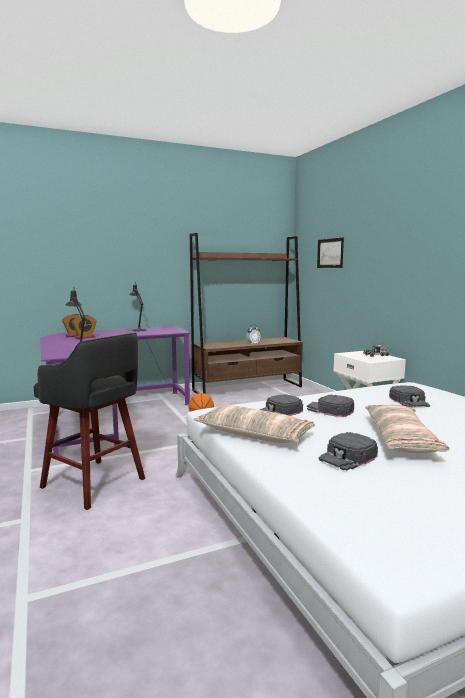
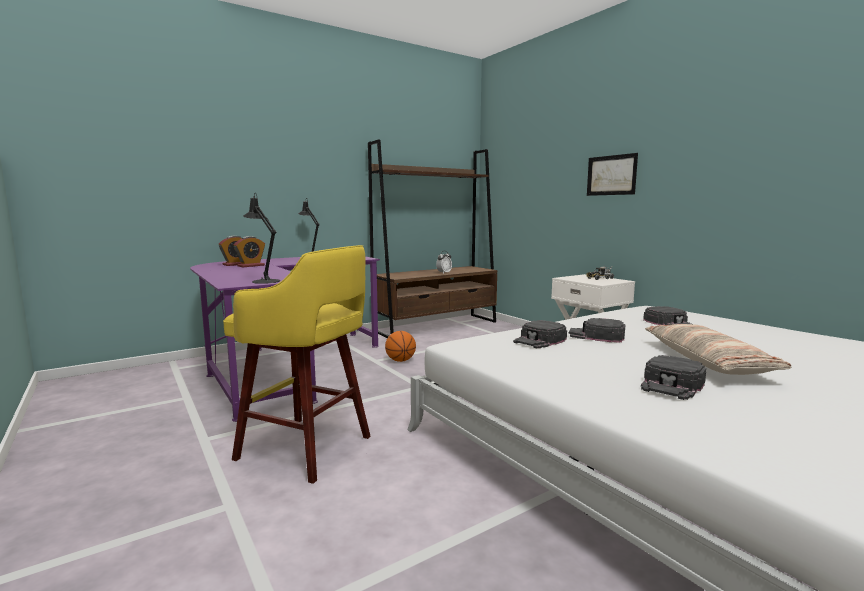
camera: 10 degrees left, 0 degrees up
(95, 484) = (308, 449): black stool -> yellow stool
(254, 434) = (534, 367): pillow -> none
(330, 253) = (530, 167): picture -> picture (611, 175)

